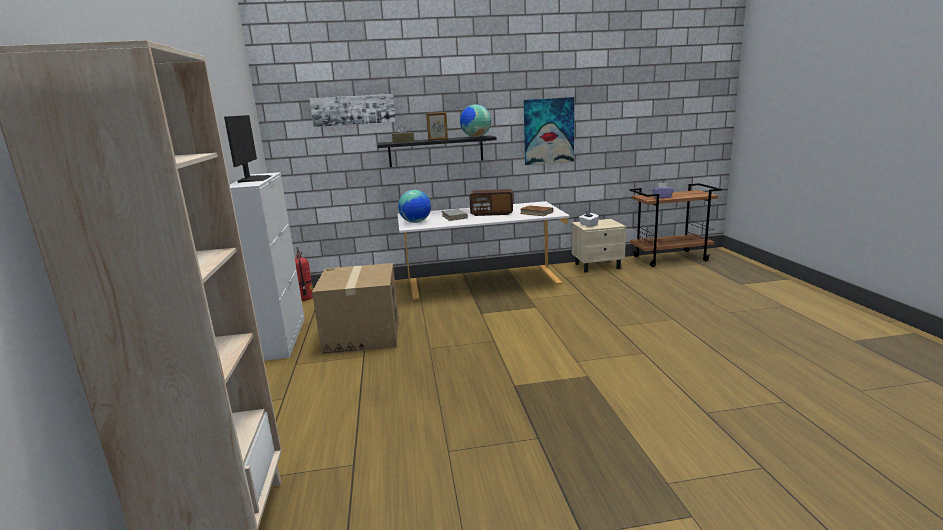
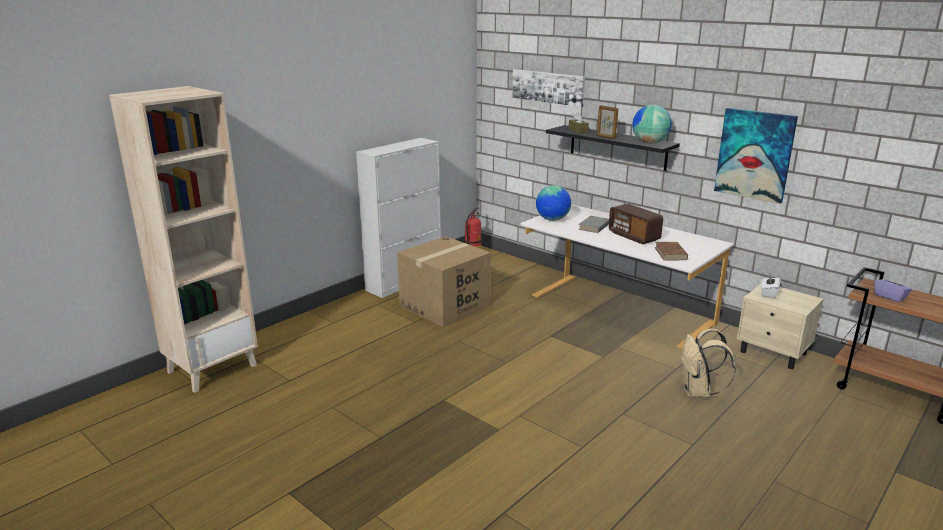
camera: 50 degrees right, 5 degrees up
(254, 179) = (399, 146): monitor -> none
(616, 297) = (698, 392): none -> beige backpack

